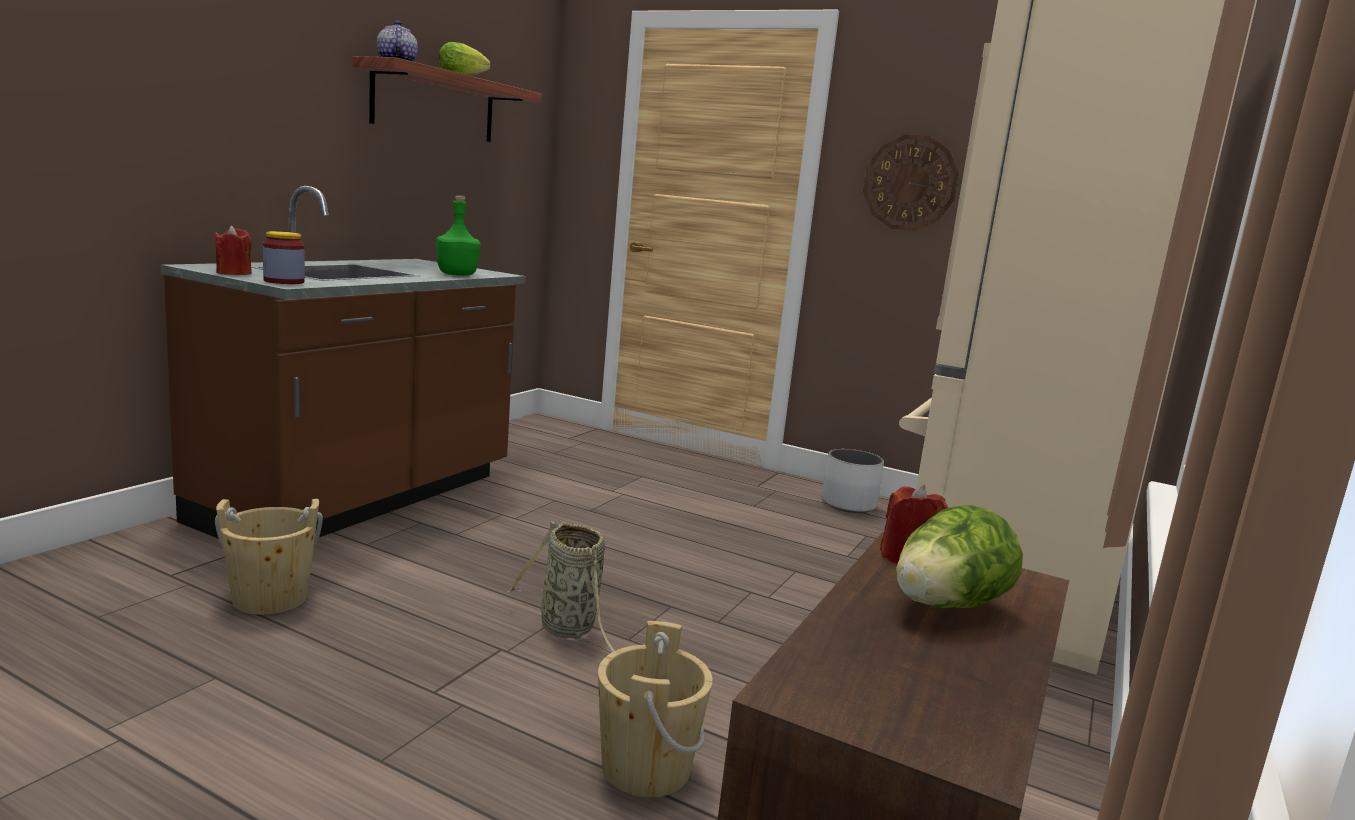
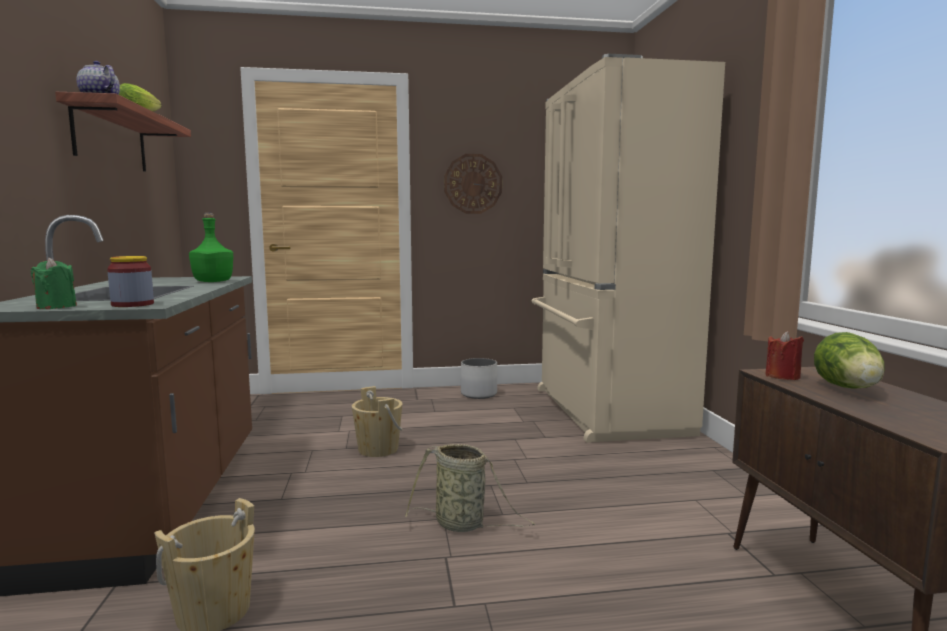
camera: 35 degrees left, 5 degrees down
(234, 273) = (56, 307): red candle -> green candle
(646, 767) = (631, 578): beige bucket -> beige bucket (378, 449)

